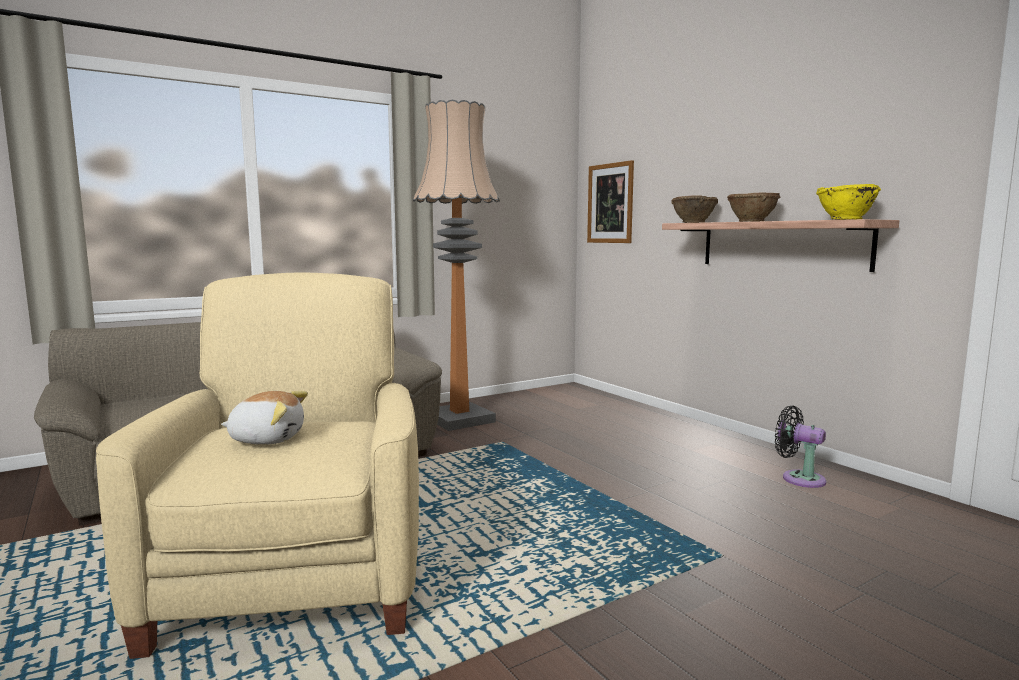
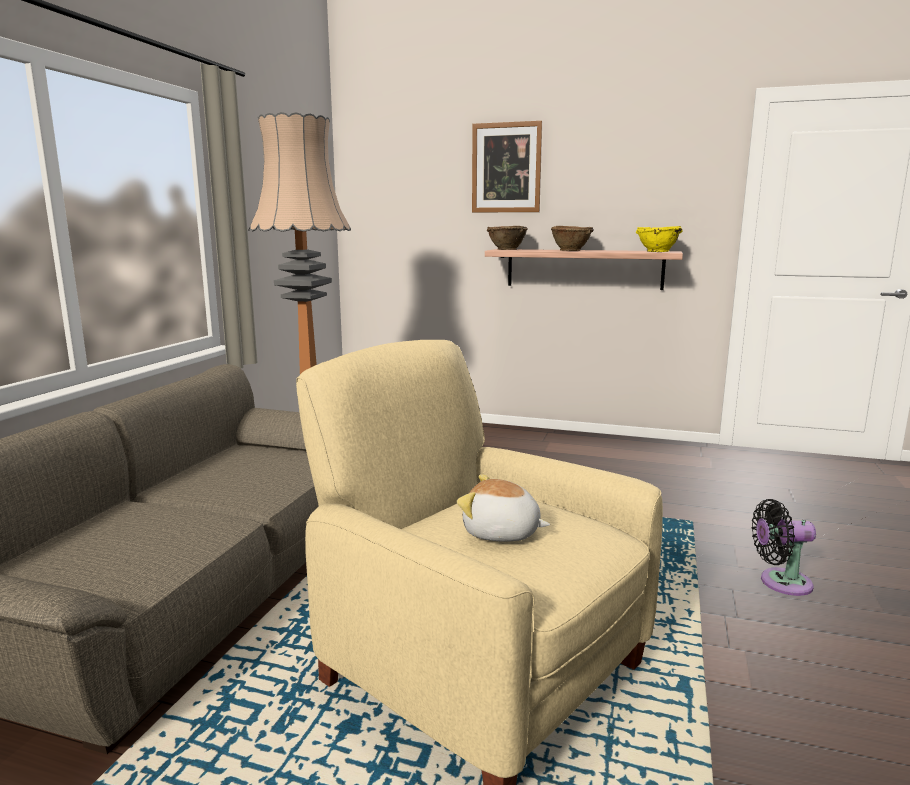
camera: 40 degrees left, 5 degrees up
(267, 439) = (501, 533): plush toy -> plush toy turned 120 degrees counterclockwise
(610, 203) = (386, 225): picture -> picture (506, 168)
(799, 478) = (637, 453): black fan -> black fan (780, 582)

